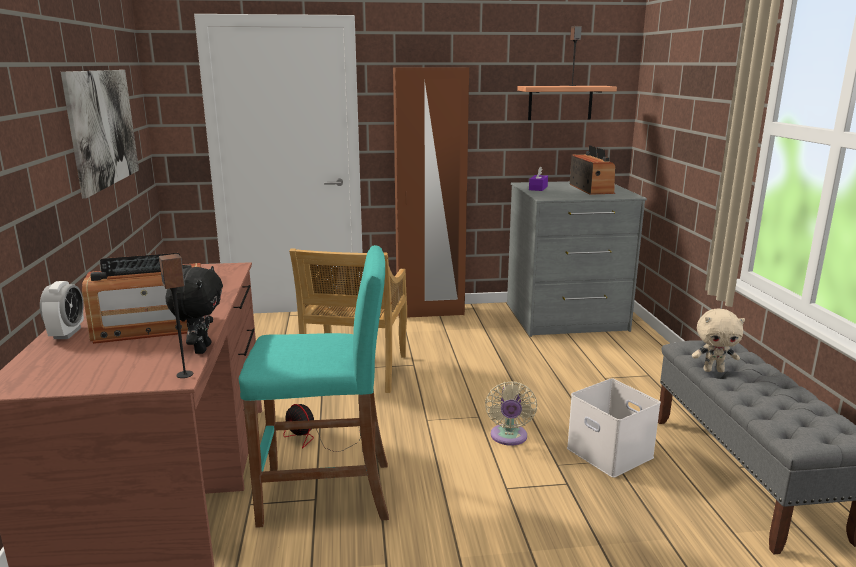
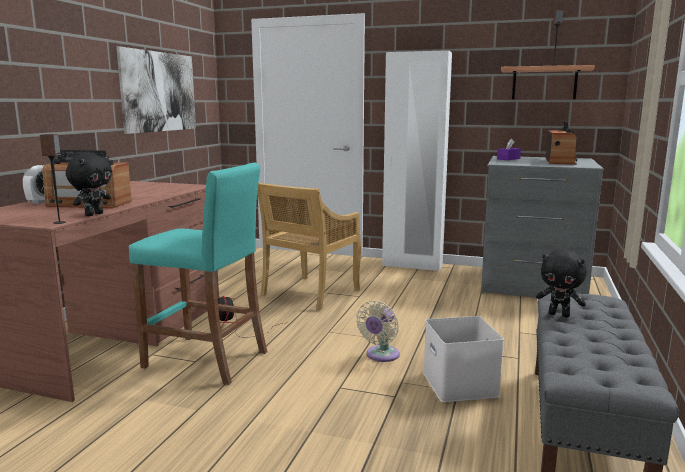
camera: 25 degrees right, 5 degrees down
(430, 312) = (412, 265): brown wardrobe -> white wardrobe
(713, 370) = (559, 314): beige plush toy -> black plush toy

